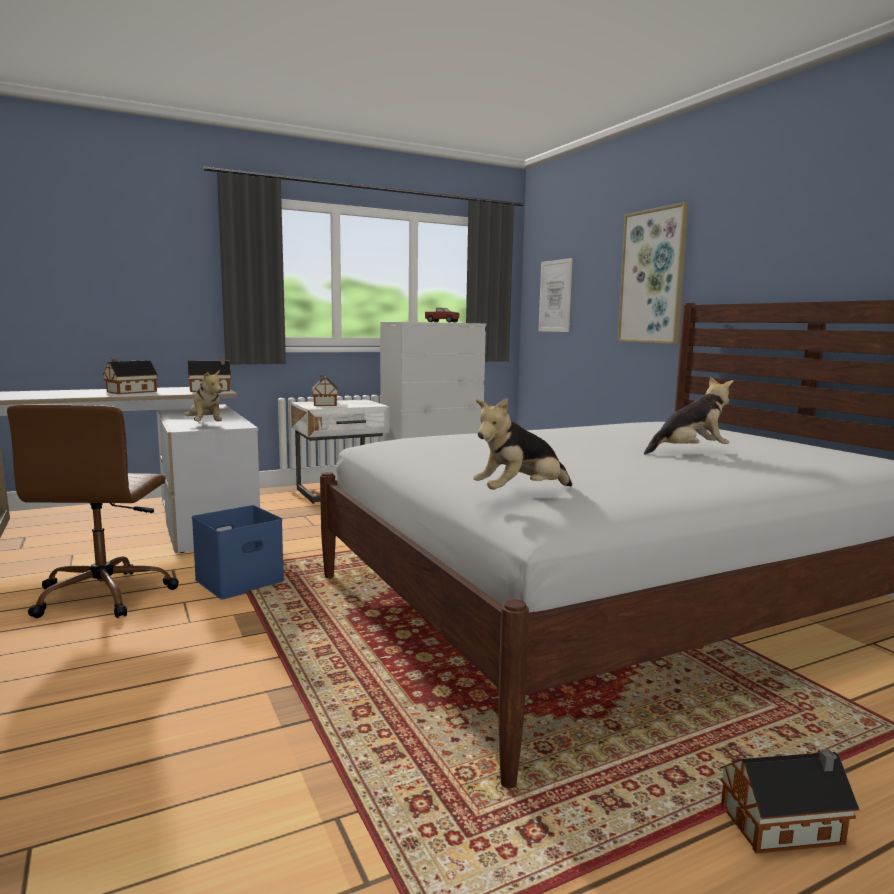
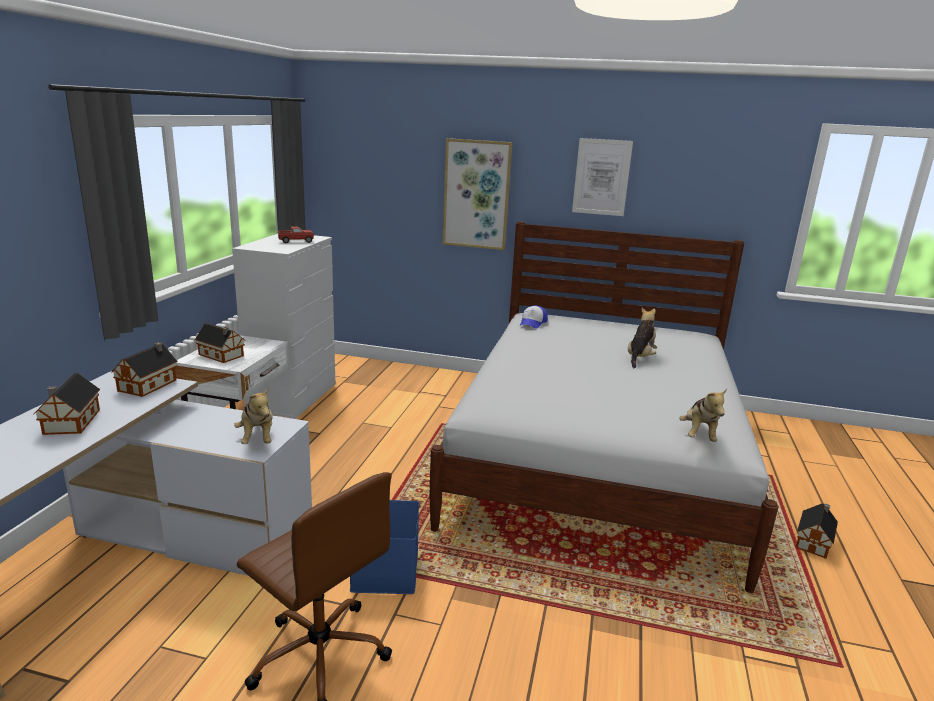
camera: 50 degrees left, 10 degrees up
(205, 426) = (257, 438): plush toy -> plush toy turned 60 degrees clockwise
(555, 296) = (354, 196): picture -> picture (601, 177)
(644, 422) = (533, 323): none -> cap

